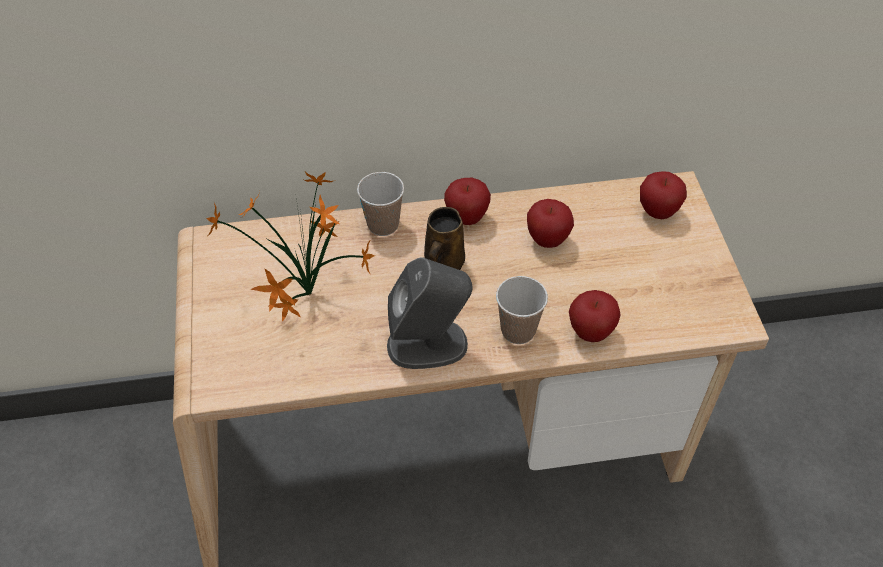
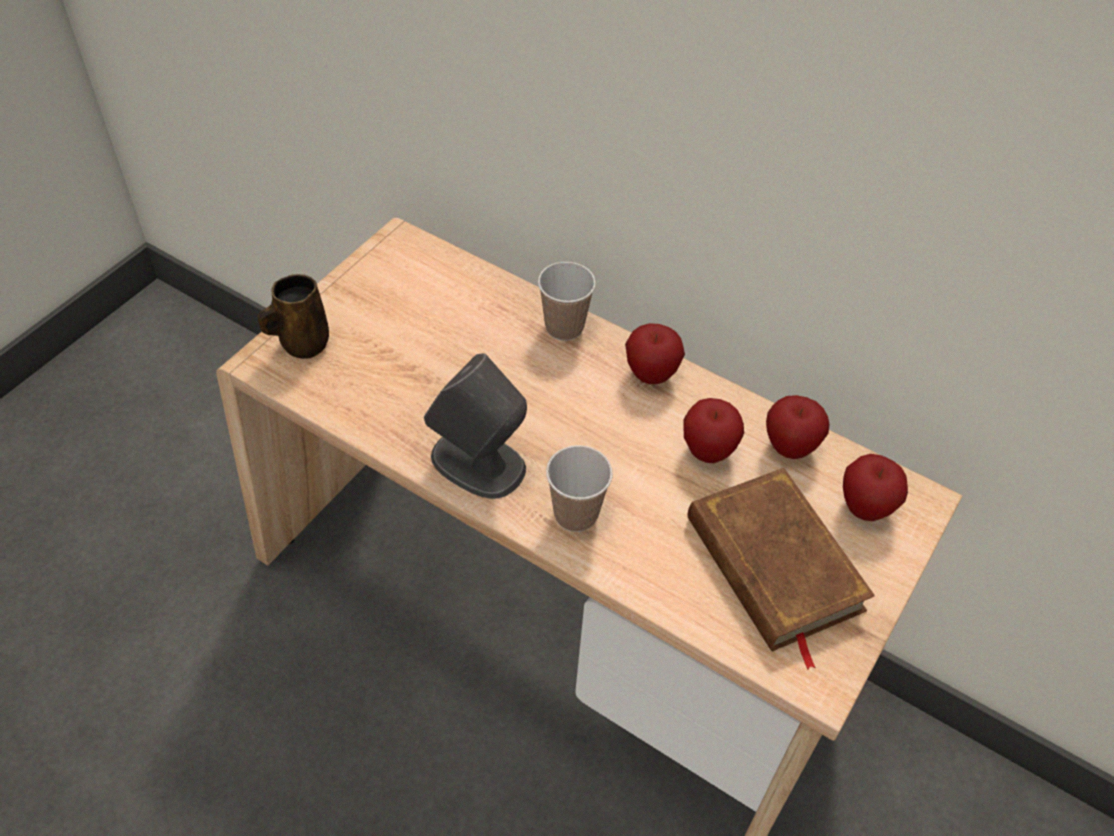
camera: 40 degrees right, 0 degrees up
(306, 297) = (424, 345): potted plant -> none
(443, 264) = (577, 401): brown mug -> brown mug (302, 343)
(590, 332) = (645, 571): apple -> apple (789, 447)
(649, 278) = (773, 565): none -> brown book

